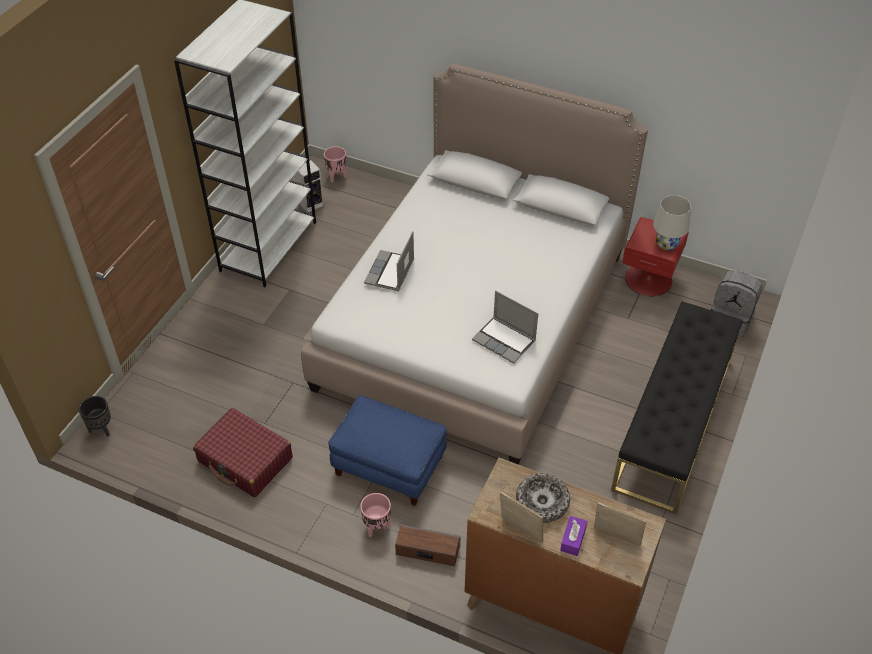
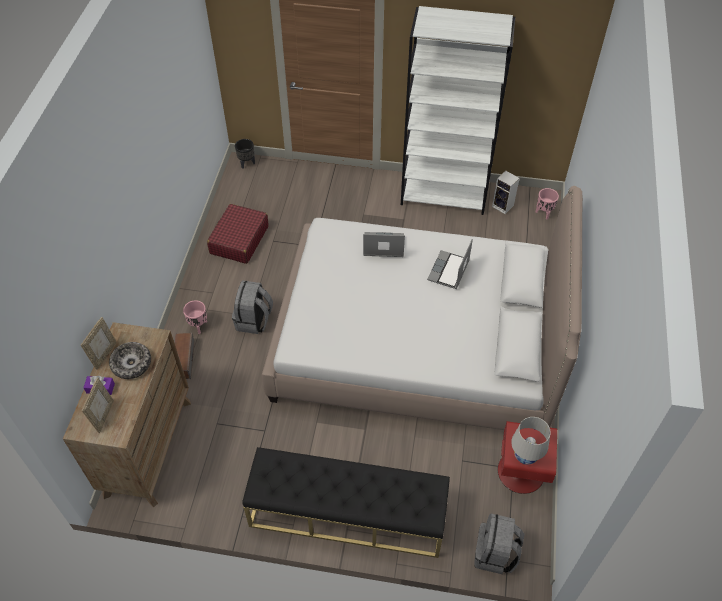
camera: 75 degrees right, 5 degrees up
(390, 464) = (254, 320): blue ottoman -> grey backpack
(505, 340) = (334, 336): laptop -> laptop (449, 271)

